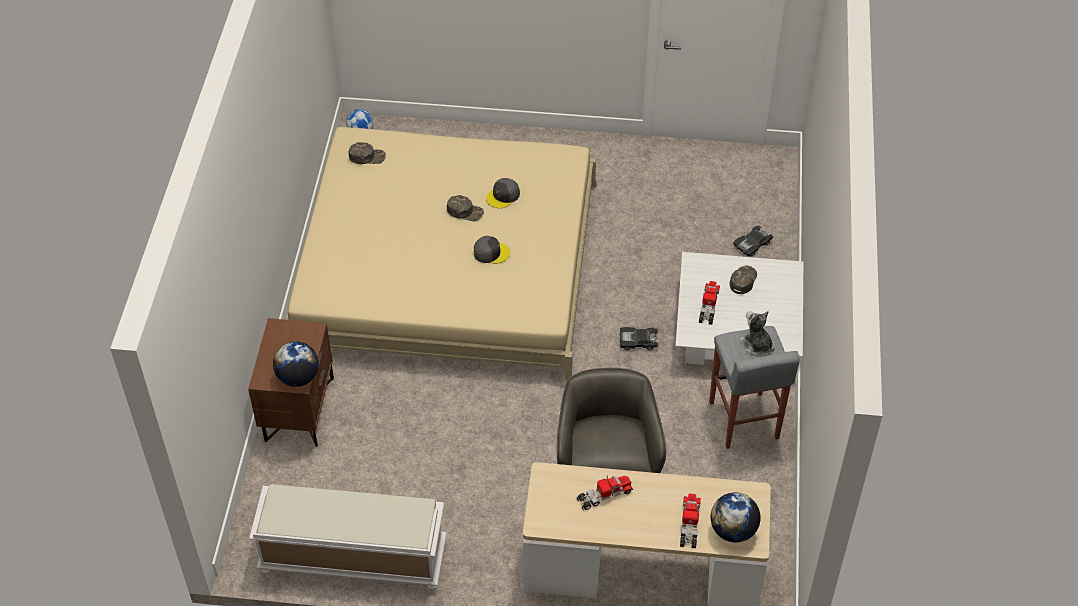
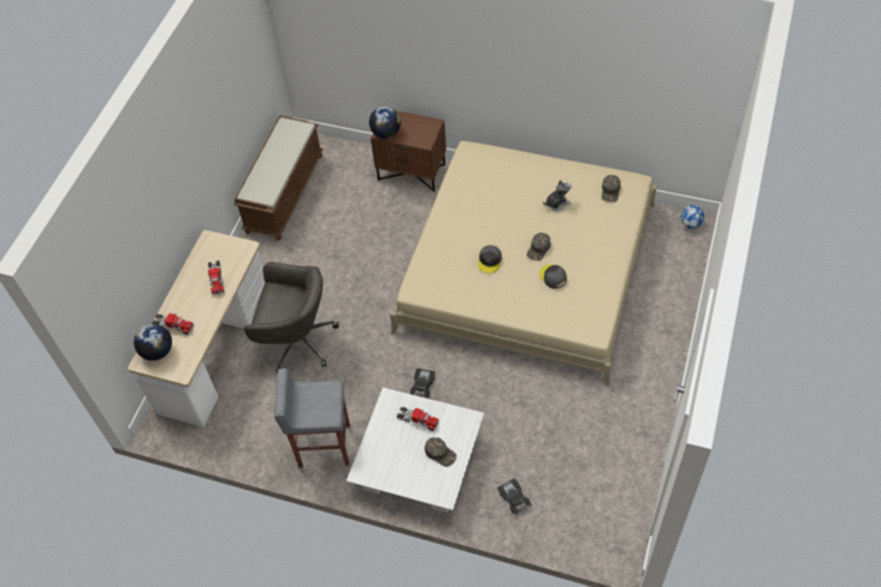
camera: 105 degrees right, 5 degrees up
(352, 558) = (284, 192): white bench -> brown bench
(756, 345) = (321, 407): plush toy -> plush toy (557, 203)

